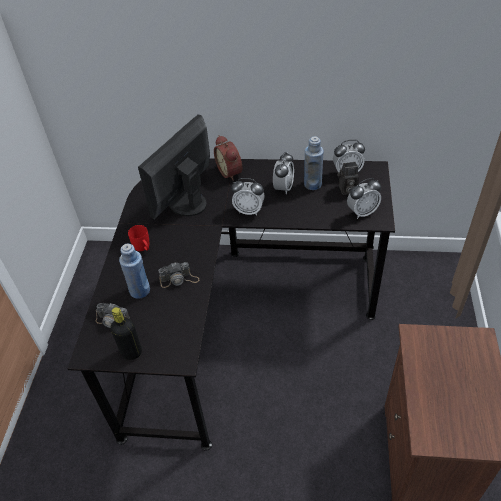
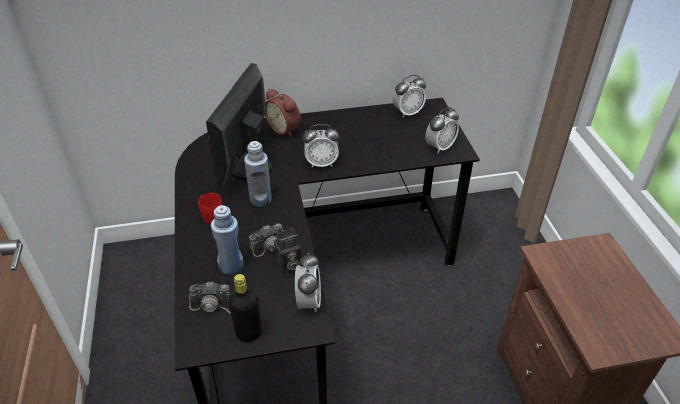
camera: 20 degrees left, 5 degrees down
(283, 188) = (349, 136): alarm clock -> alarm clock (309, 301)
(312, 184) = (378, 128): blue bottle -> blue bottle (260, 199)
(347, 190) = (415, 129): camera -> camera (288, 265)

